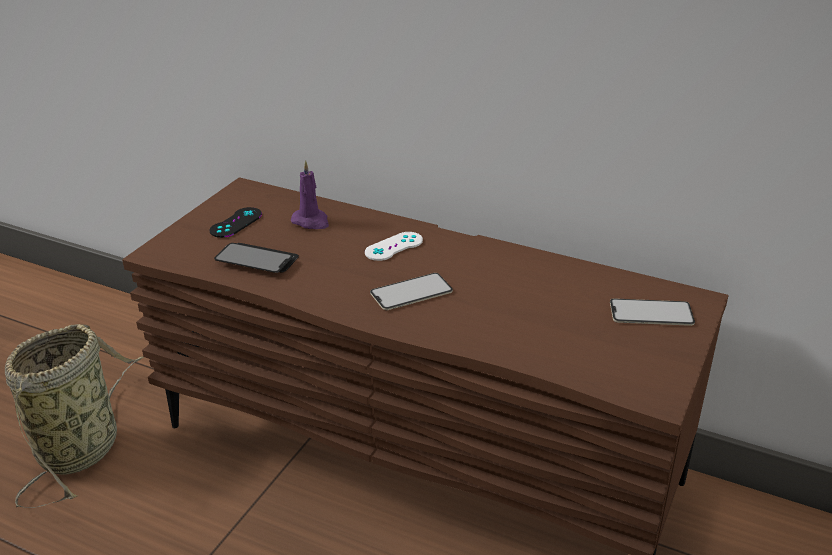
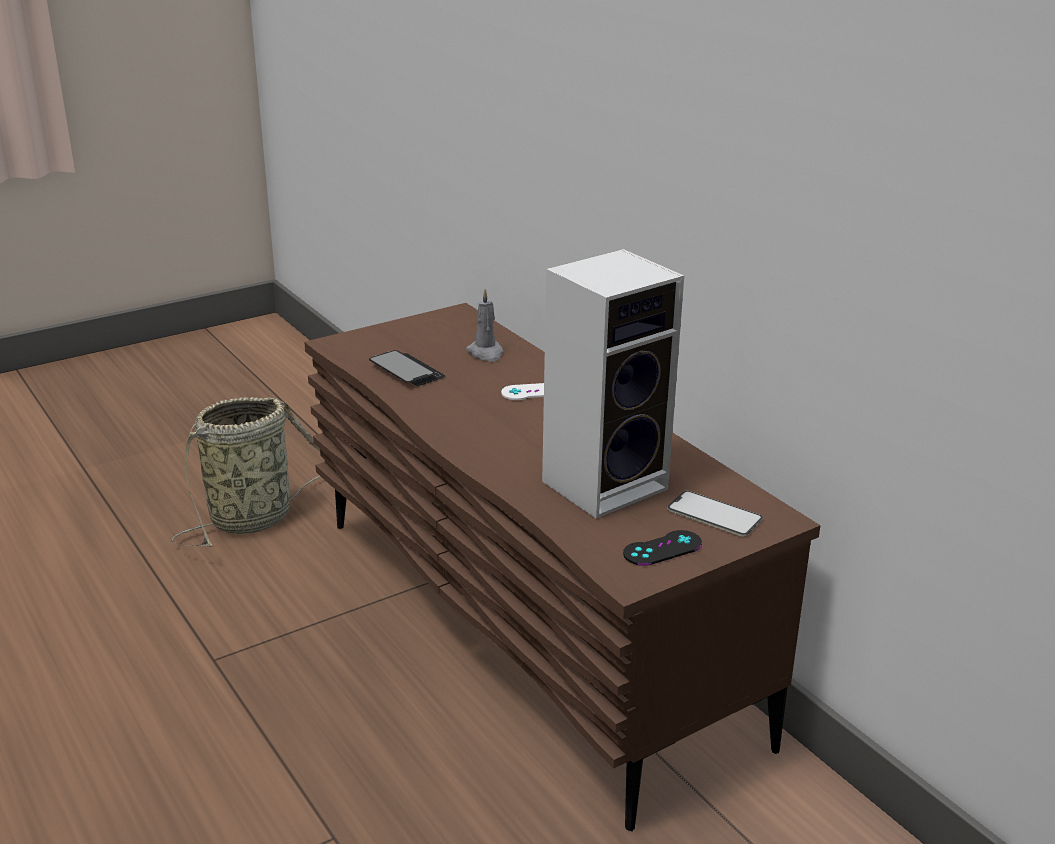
camera: 30 degrees right, 5 degrees down
(236, 223) = (421, 337): black game controller -> black game controller (662, 548)
(311, 222) = (486, 353): purple candle -> grey candle
(411, 292) = (507, 431): phone -> none
(543, 313) = (606, 483): none -> speaker

